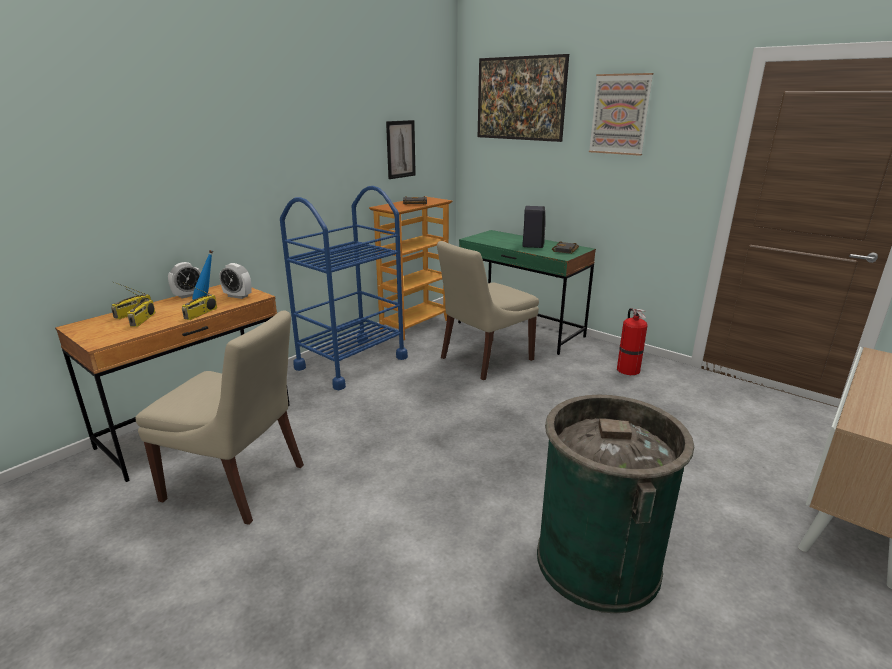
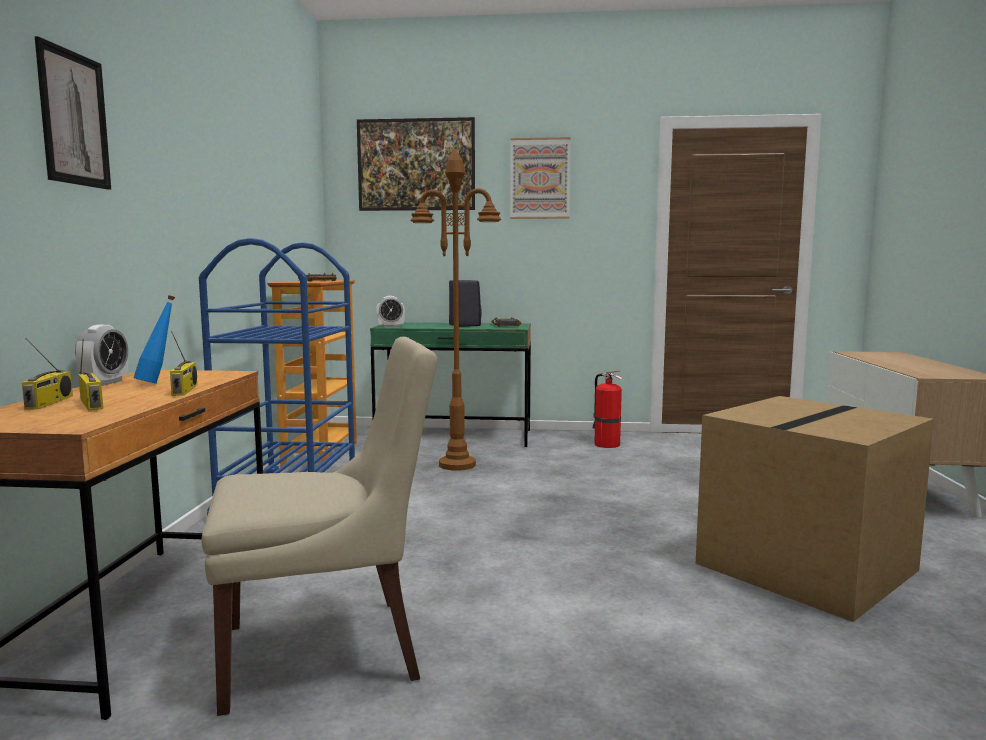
camera: 35 degrees left, 15 degrees down
(238, 296) = (198, 376): alarm clock -> alarm clock (390, 327)
(400, 149) = (287, 214): picture -> picture (74, 118)
(484, 360) = (456, 465): beige chair -> brown floor lamp
(597, 561) = (807, 568): green trash can -> cardboard box

